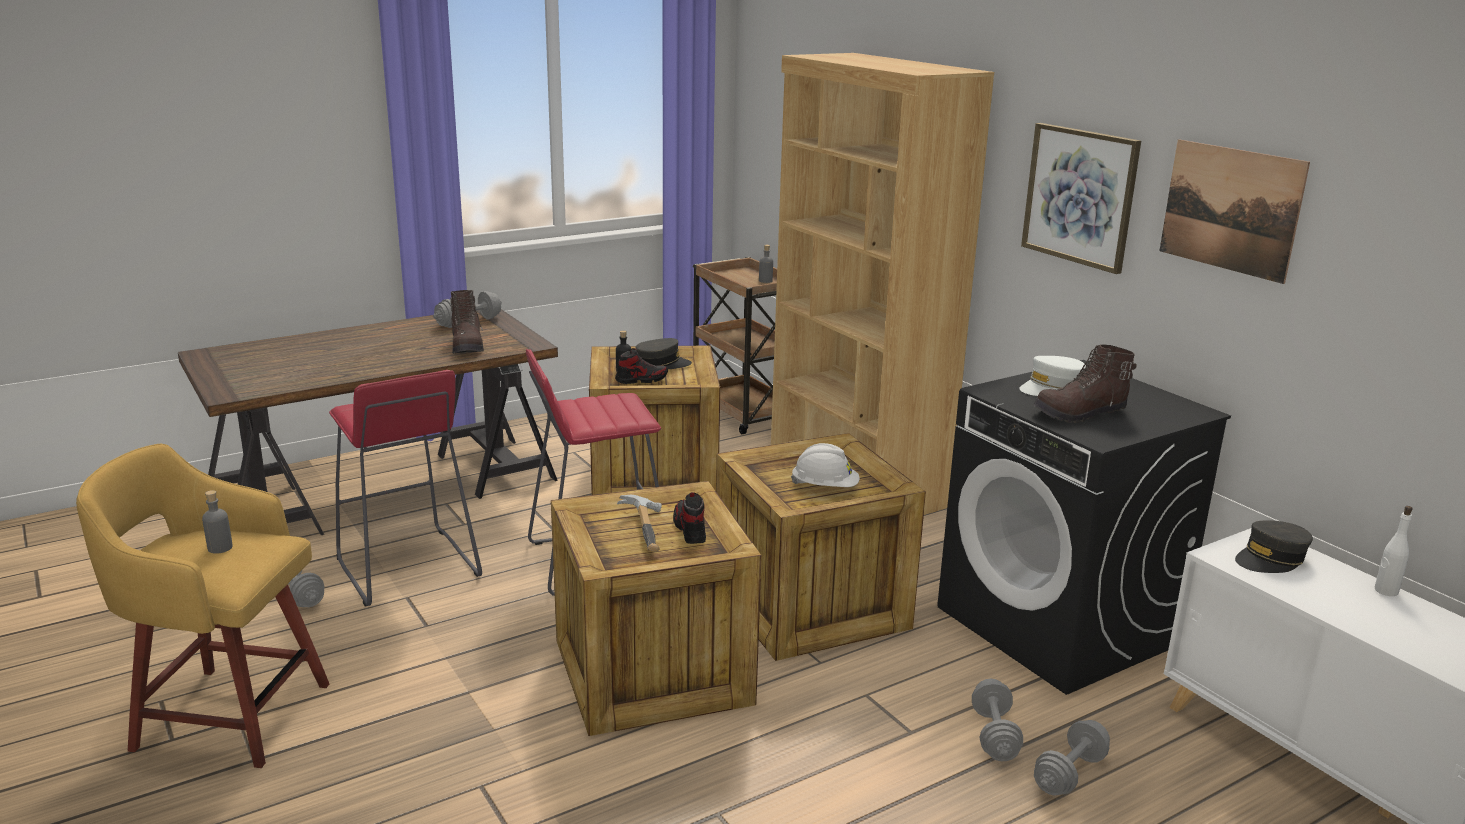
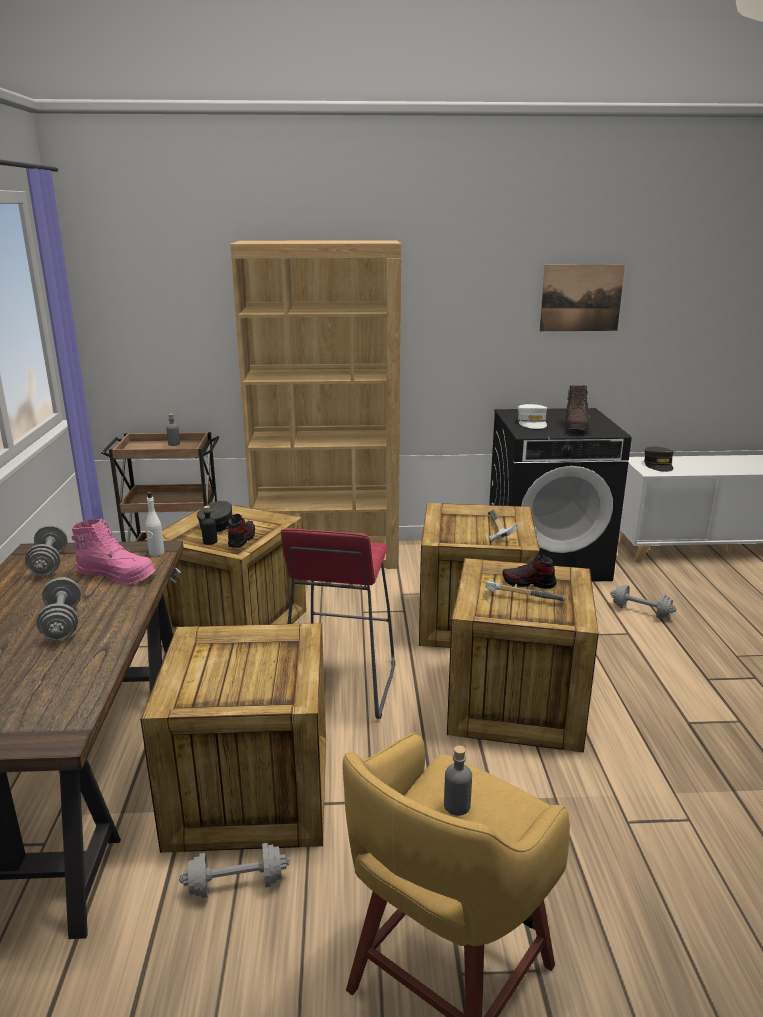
camera: 60 degrees left, 0 degrees up
(406, 567) = (253, 792): red stool -> crate
(467, 346) = (117, 575): brown boot -> pink boot
(825, 487) = (495, 530): white hard hat -> hammer
(1069, 774) = (681, 604): grey dumbbell -> grey dumbbell (62, 623)
(1080, 196) = (476, 311): picture -> none
(1385, 591) = (696, 458): white bottle -> white bottle (156, 553)

